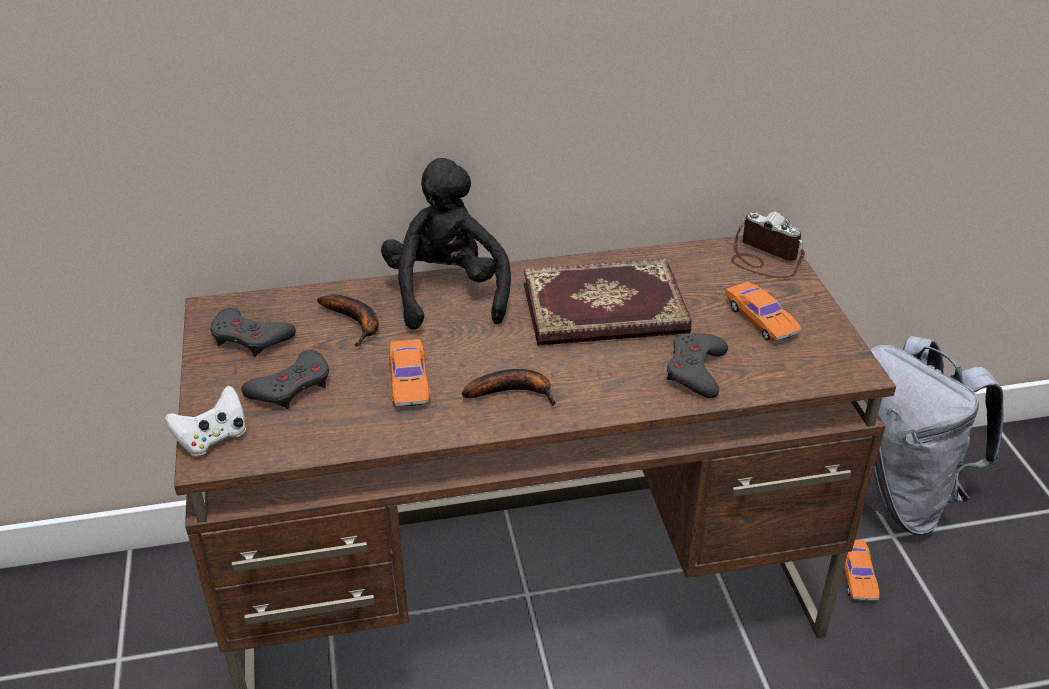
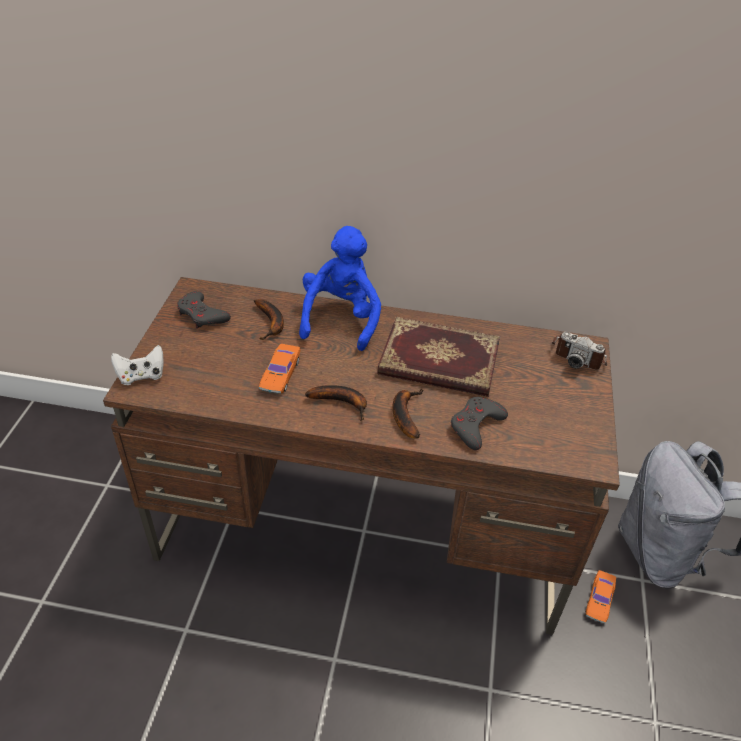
camera: 20 degrees right, 5 degrees up
(291, 386) = (207, 355): grey game controller -> none
(447, 293) = (341, 318): black plush toy -> blue plush toy
(601, 383) = (404, 414): none -> banana
(761, 319) = (547, 401): orange toy car -> none
(764, 258) = (579, 355): camera -> camera turned 150 degrees clockwise

